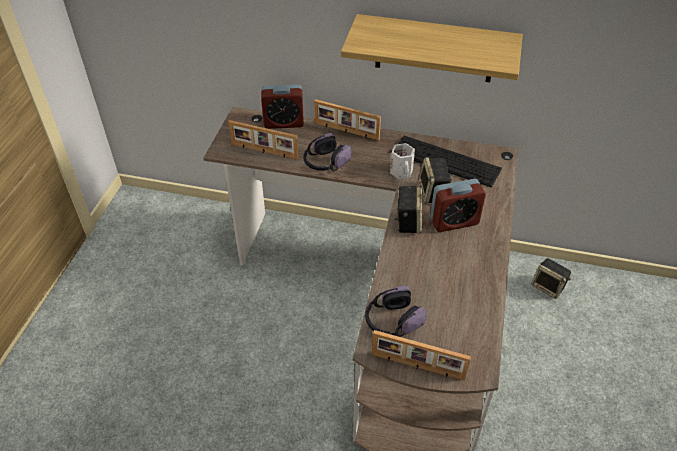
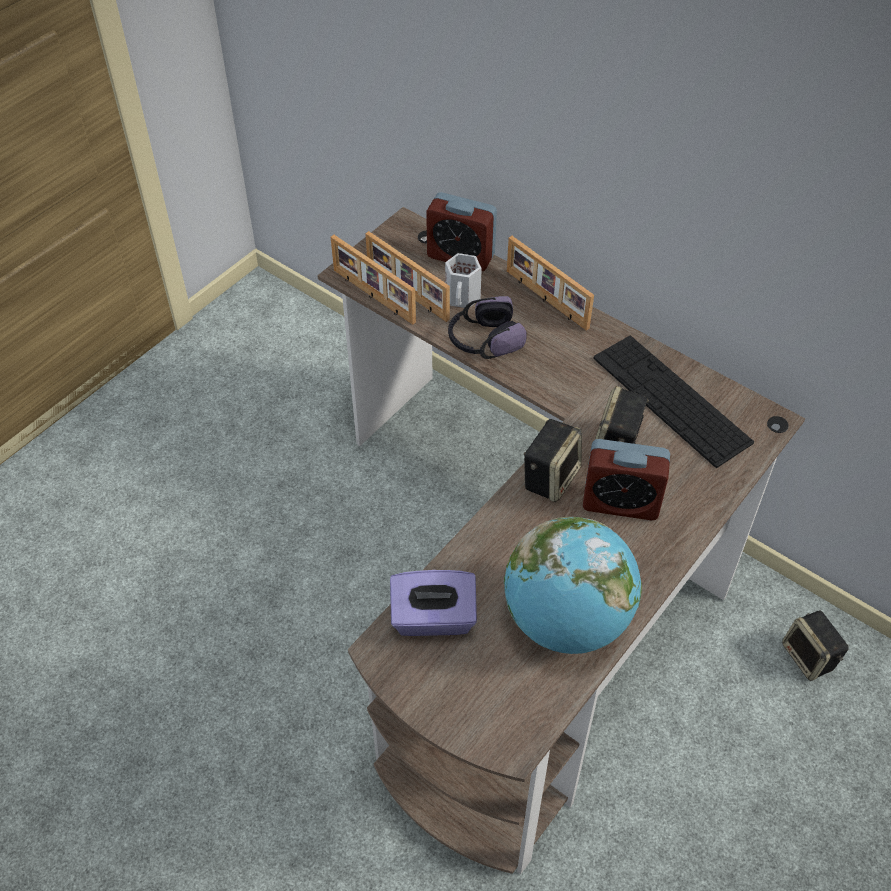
camera: 25 degrees right, 5 degrees up
(392, 321) = (433, 619): headphones -> purple tissue box
(402, 172) = (591, 394): white mug -> white mug (463, 297)
(417, 367) = (427, 700): picture frame -> picture frame (372, 296)
(435, 49) = (697, 216): shelf -> none
(465, 293) = (566, 620): none -> globe

